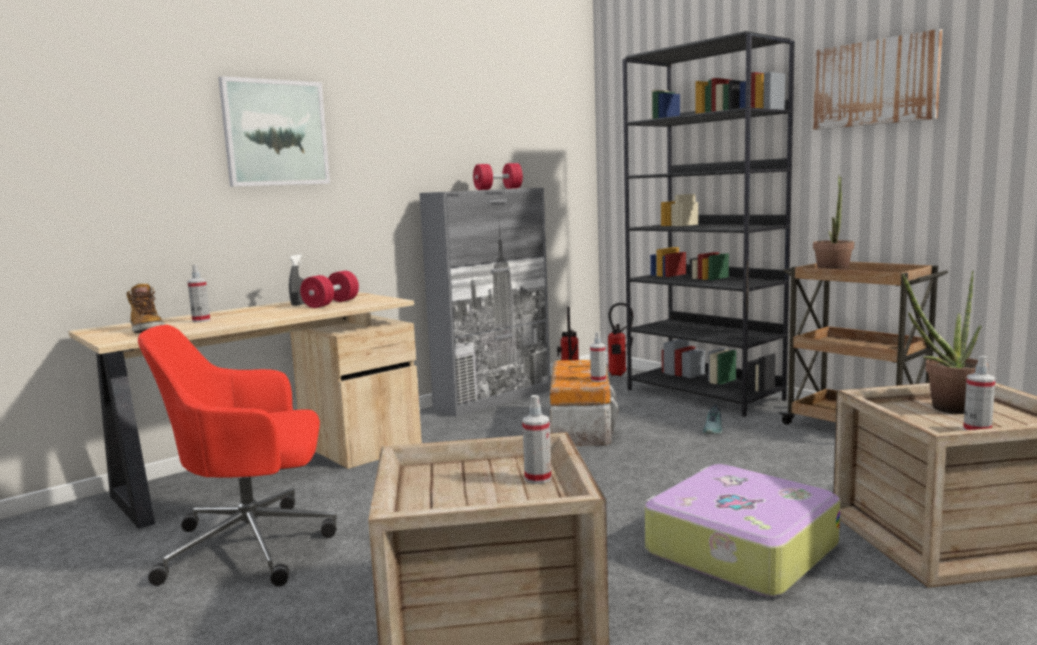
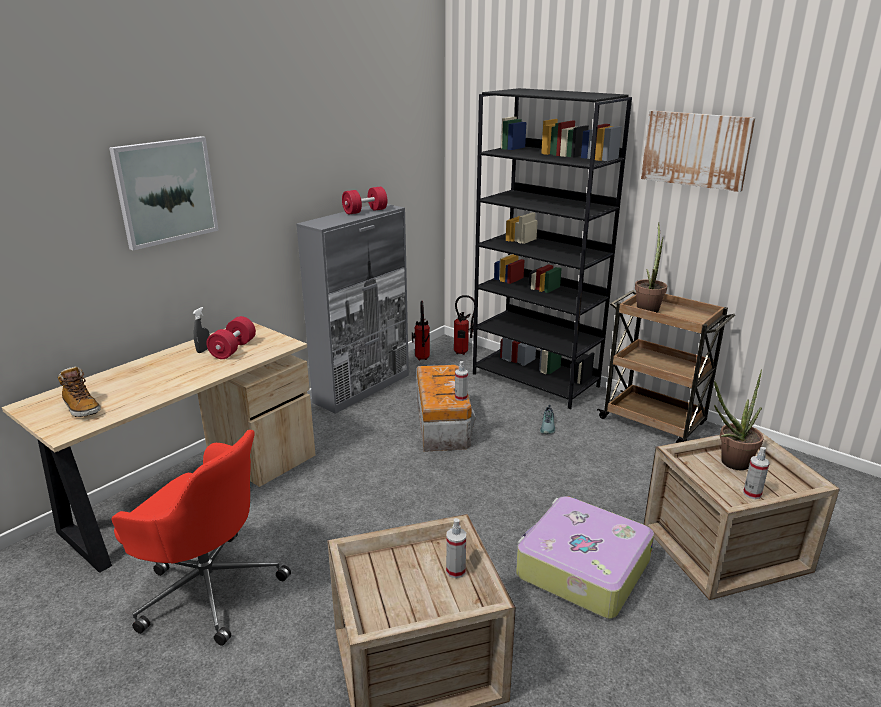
camera: 10 degrees left, 15 degrees up
(201, 320) = (124, 386): spray bottle -> none
(254, 545) = (208, 587): red office chair -> red office chair turned 135 degrees counterclockwise

